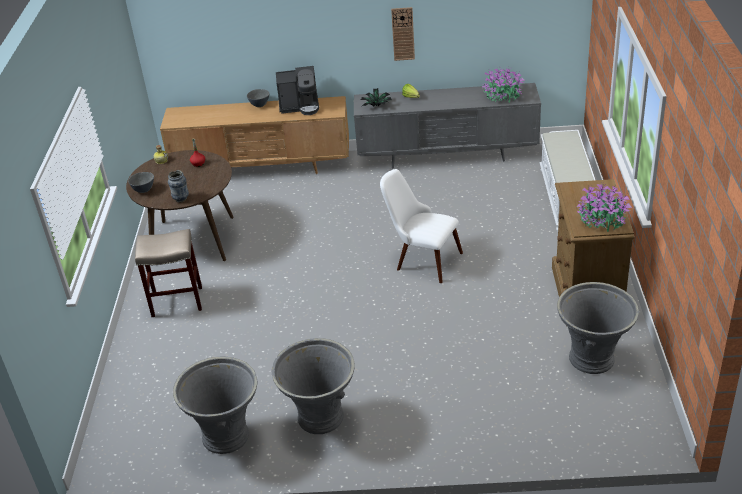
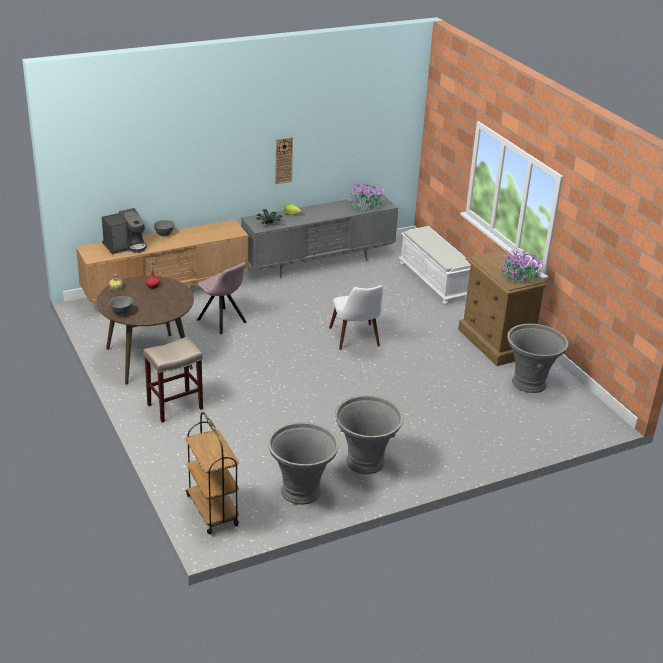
camera: 30 degrees left, 5 degrees down
(122, 436) = (212, 512): none -> brown cart
(181, 199) = (163, 314): vase -> none
(295, 210) = (222, 321): none -> pink chair
(300, 106) = (202, 231): coffee machine -> coffee machine (126, 246)
(421, 259) = (356, 340): white chair -> white chair turned 105 degrees counterclockwise

